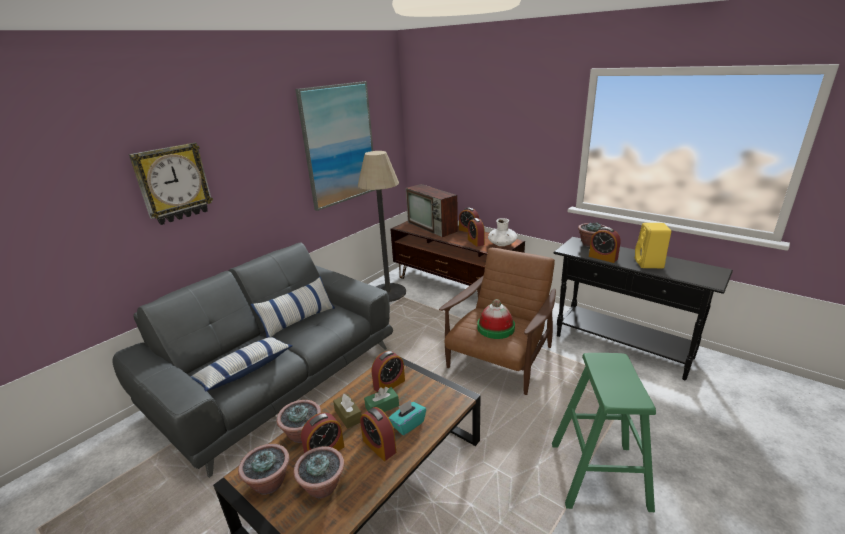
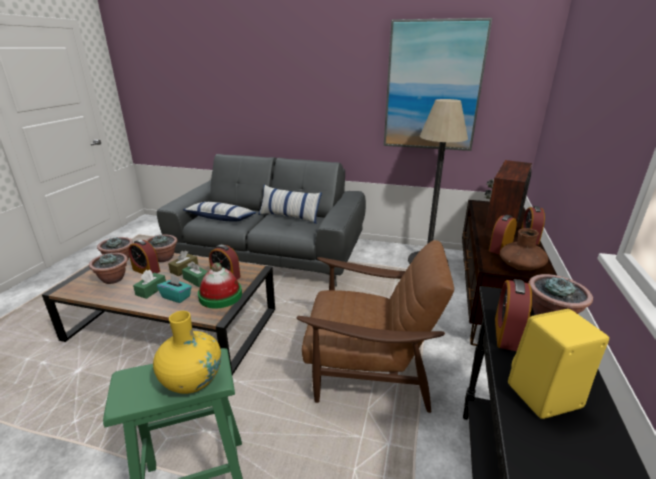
camera: 65 degrees right, 0 degrees up
(173, 183) = (269, 83): wall clock -> none
(379, 446) = (151, 290): alarm clock -> green tissue box
(495, 328) = (343, 314): hat -> hat (220, 296)
(502, 244) = (520, 266): white vase -> brown vase
(618, 368) = (192, 380): none -> yellow vase

